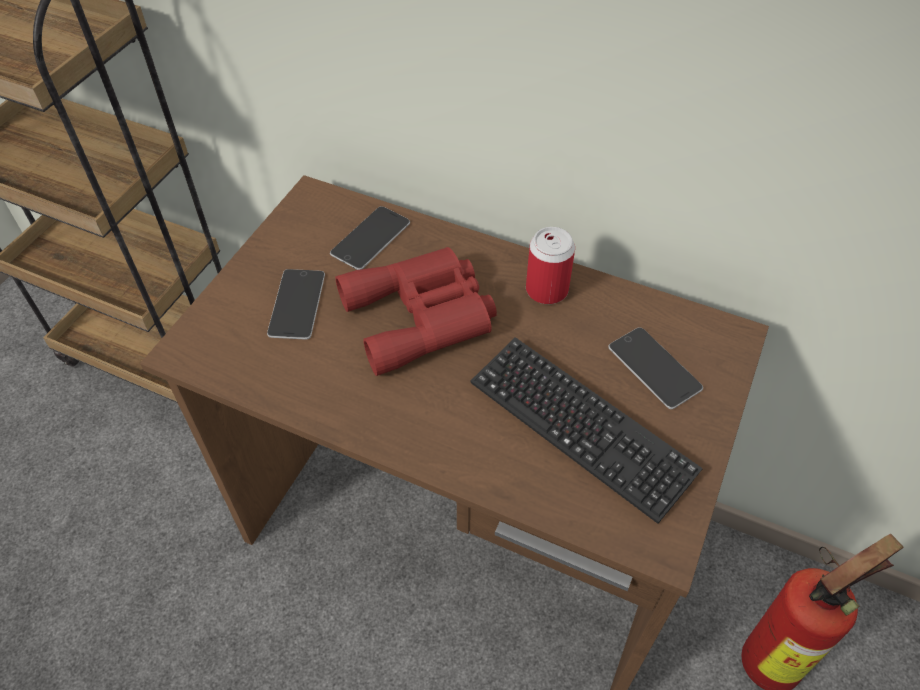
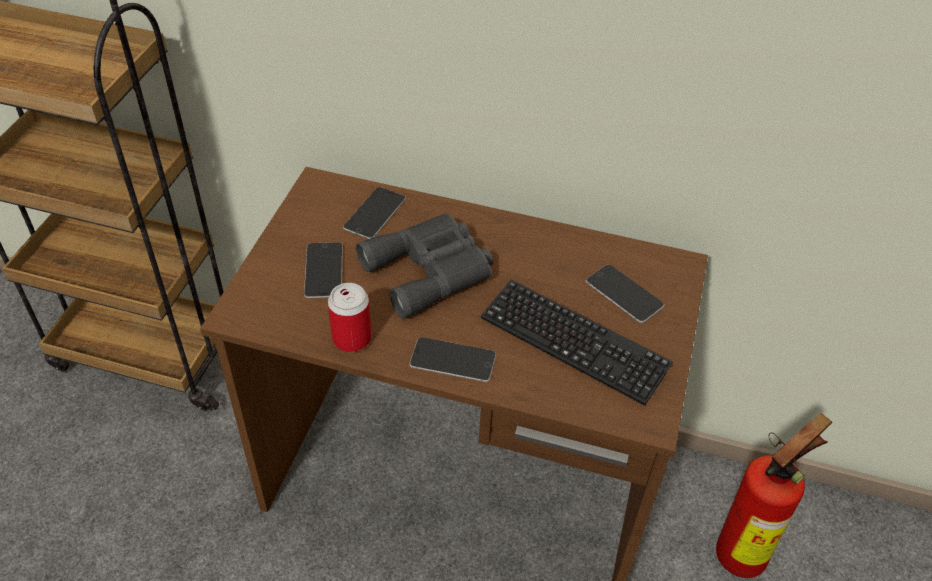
camera: 10 degrees left, 5 degrees down
(423, 315) = (431, 270): red binoculars -> grey binoculars
(427, 434) = (453, 359): none -> phone
(546, 290) = (528, 242): can -> can (352, 338)

